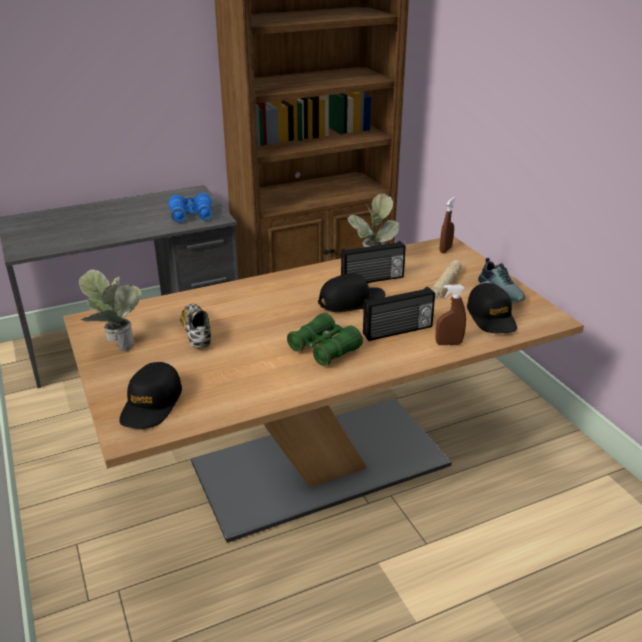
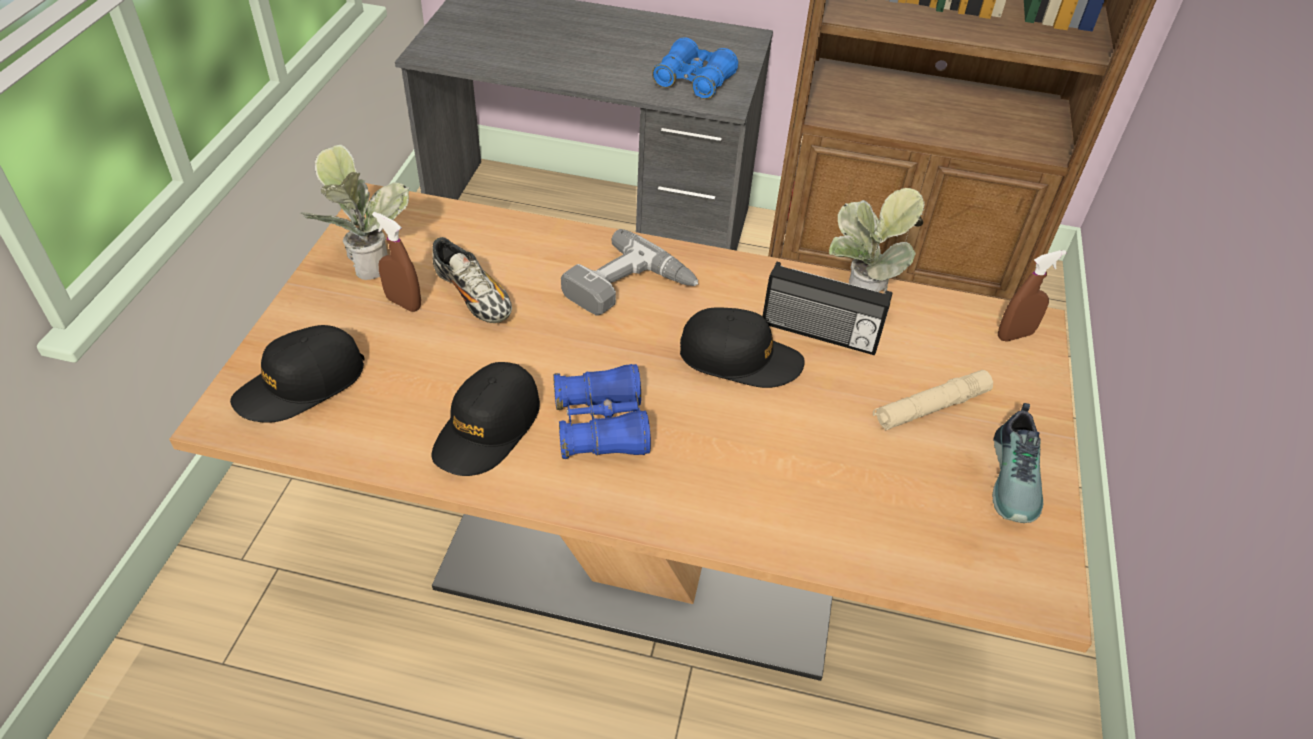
camera: 35 degrees right, 15 degrees up
(196, 333) = (474, 297): shoe -> shoe turned 120 degrees clockwise
(270, 299) = (629, 289): none -> power drill
(324, 349) = (601, 425): green binoculars -> blue binoculars
(398, 331) = (745, 457): radio -> none
(448, 343) = (796, 530): brown spray bottle -> brown spray bottle (403, 303)
(491, 317) = (932, 522): black cap -> black cap (487, 428)

